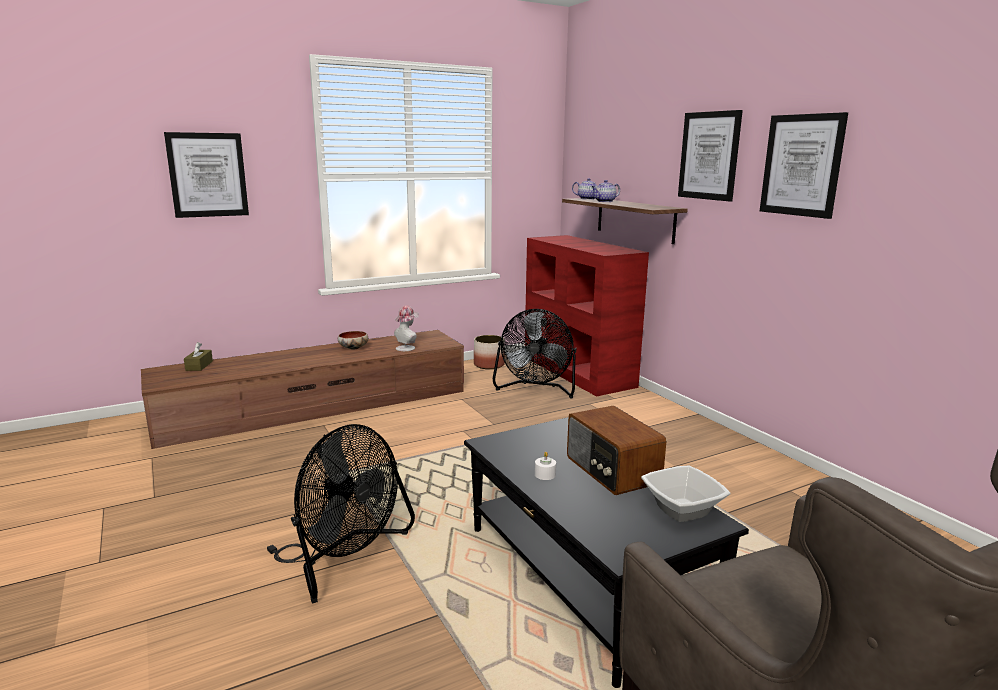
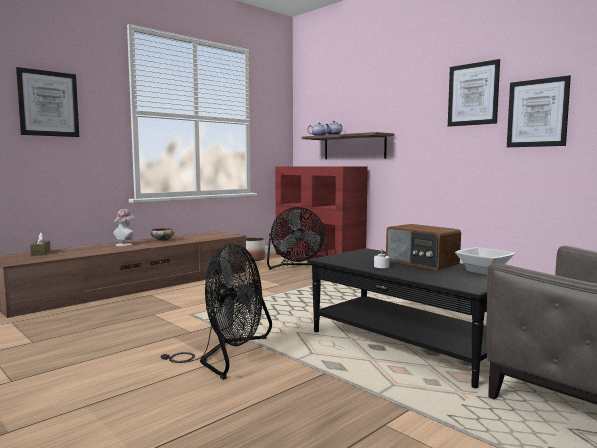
camera: 15 degrees left, 10 degrees down
(407, 347) = (205, 238): hat -> hat (125, 244)
(709, 156) = (407, 97): picture -> picture (537, 113)

